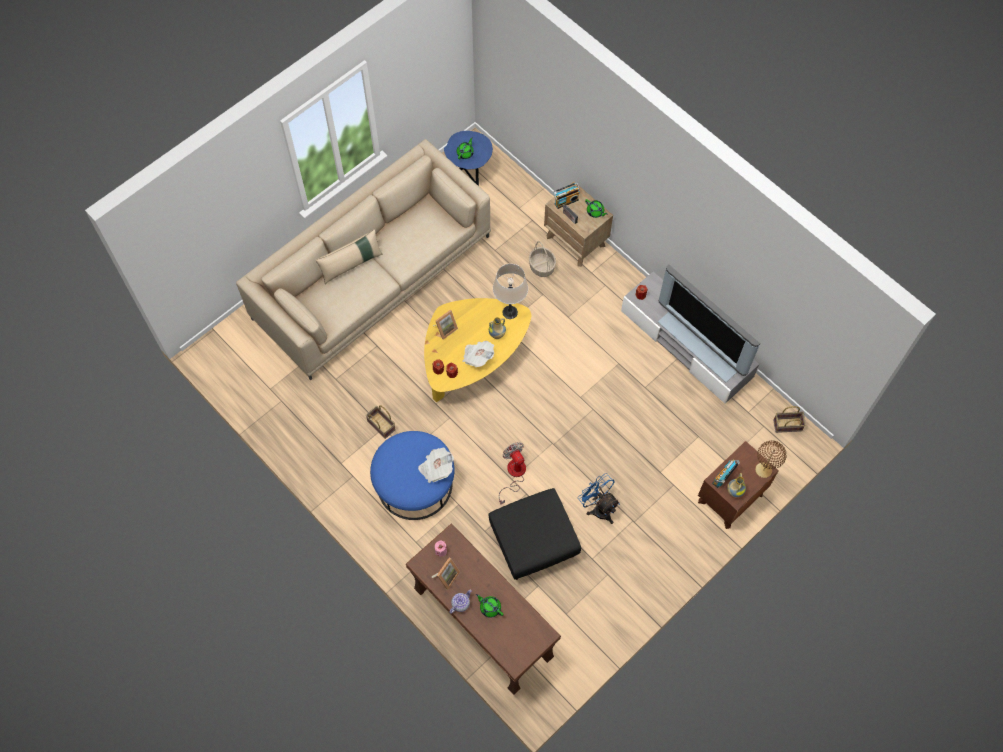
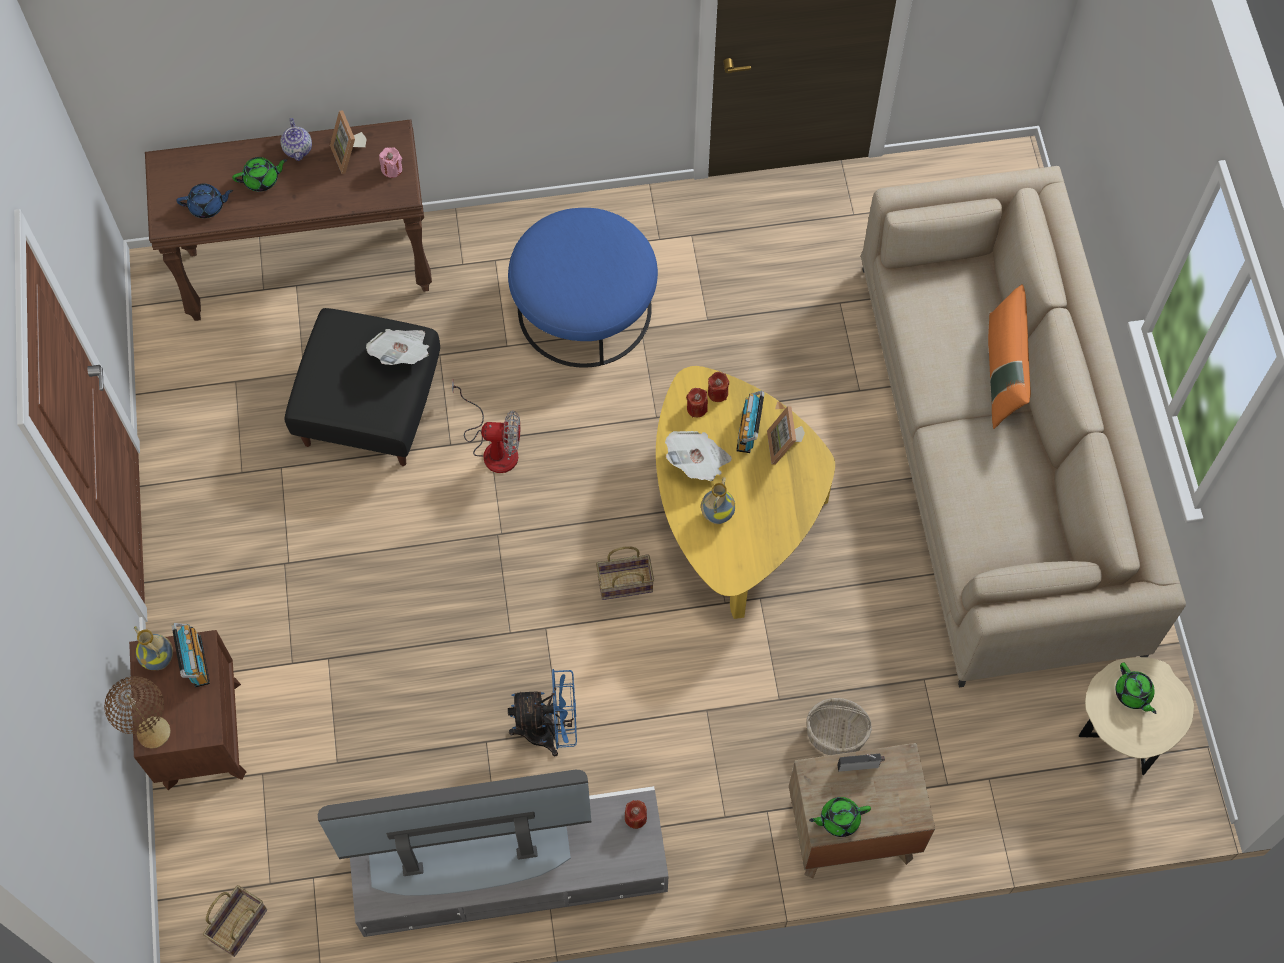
camera: 125 degrees right, 0 degrees up
(351, 264) = (1003, 372): beige pillow -> orange pillow
(382, 425) = (712, 320): basket -> basket (624, 585)
(436, 468) = (552, 291): newspaper -> newspaper (402, 354)
(469, 176) = (1116, 738): blue side table -> beige side table
(509, 312) = (745, 561): beige table lamp -> none
(523, 622) = (207, 206): none -> blue teapot
(566, 201) = (898, 783): radio -> radio (749, 431)
(598, 507) = (347, 529): blue fan -> blue fan (550, 730)

